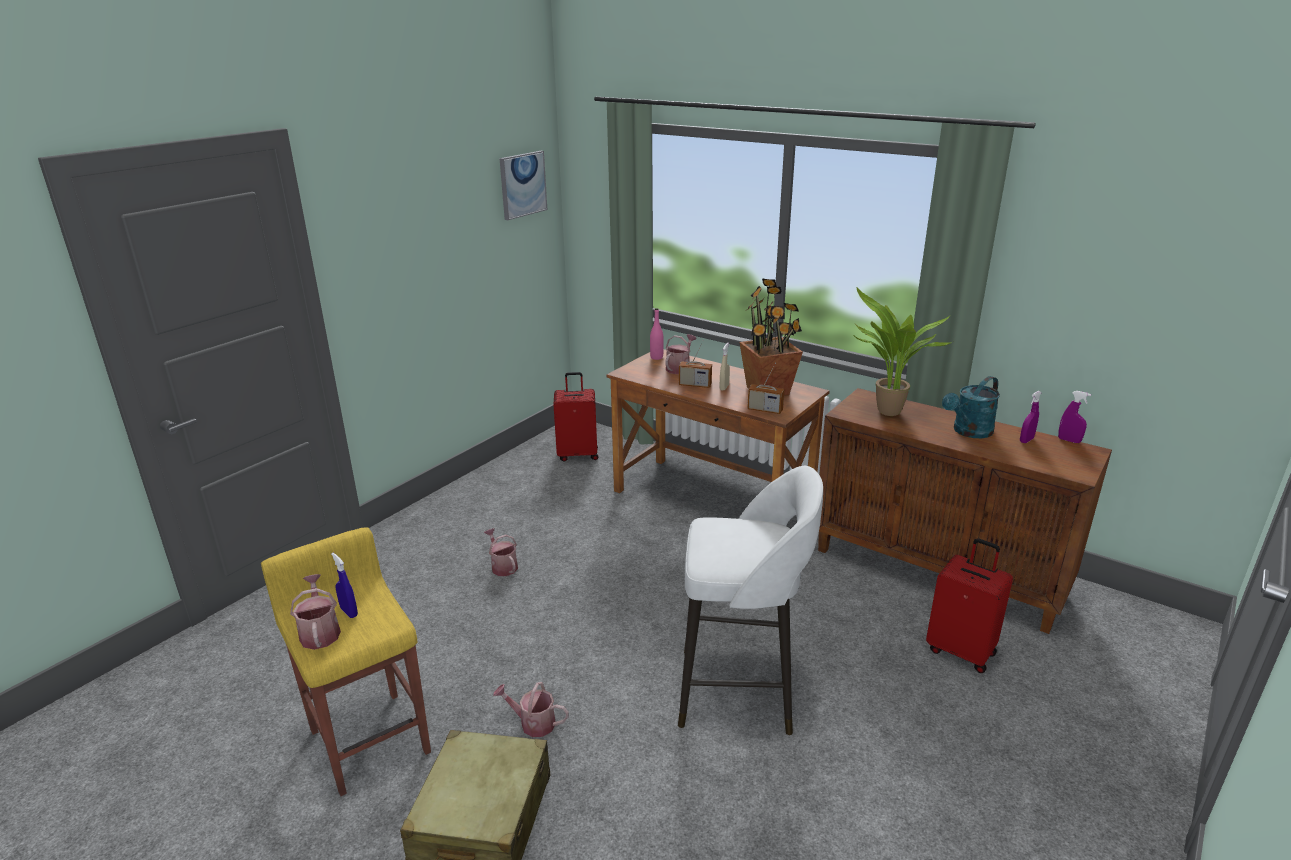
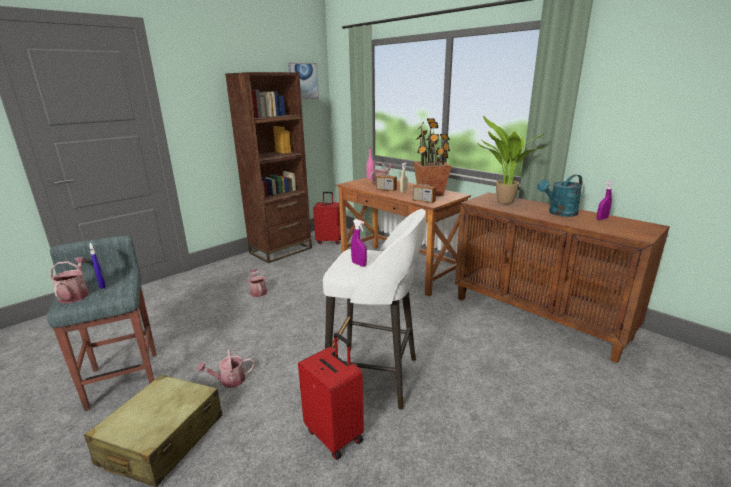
camera: 10 degrees right, 5 degrees down
(369, 739) = (124, 378): yellow stool -> grey stool
(503, 480) = (281, 250): none -> brown bookcase
(533, 723) = (229, 380): watering can -> watering can turned 45 degrees counterclockwise
(961, 651) = (546, 367): red suitcase -> red suitcase (335, 434)
(1069, 440) = (635, 220): purple spray bottle -> purple spray bottle (359, 264)

